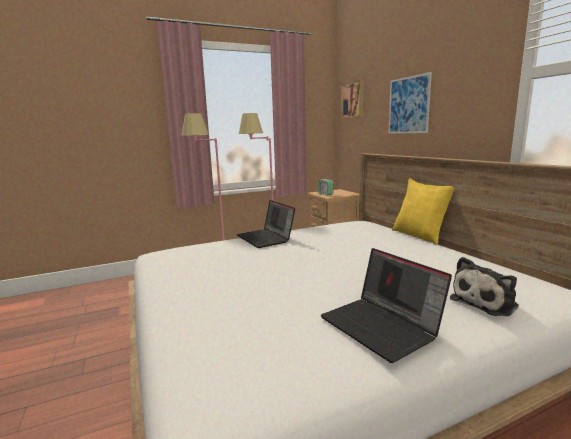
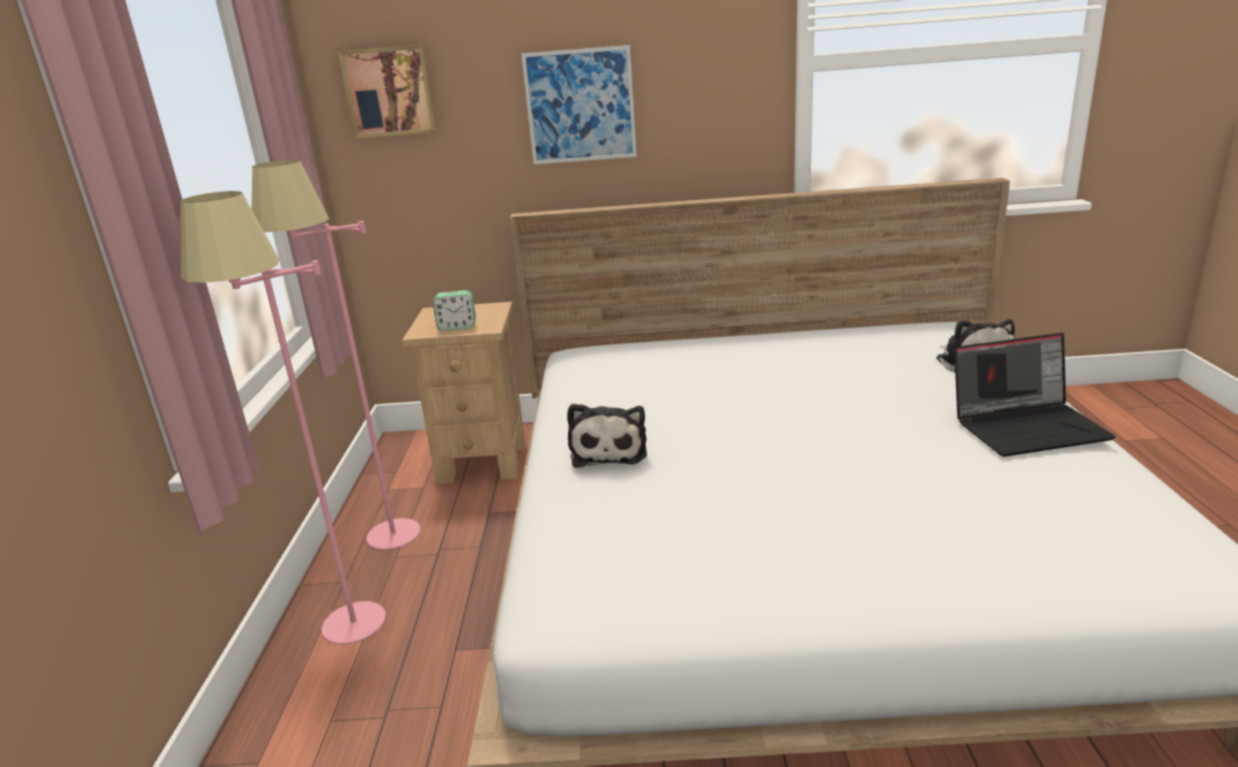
camera: 65 degrees left, 10 degrees up
(266, 238) = (609, 450): laptop -> plush toy
(420, 235) = (710, 333): yellow pillow -> none

